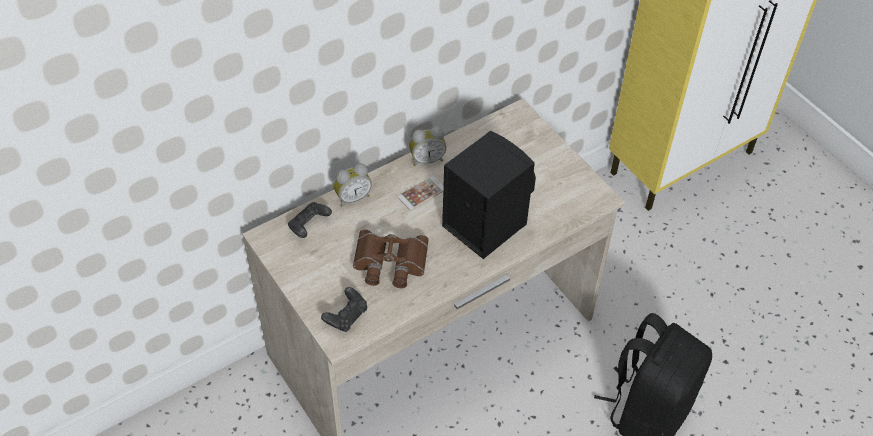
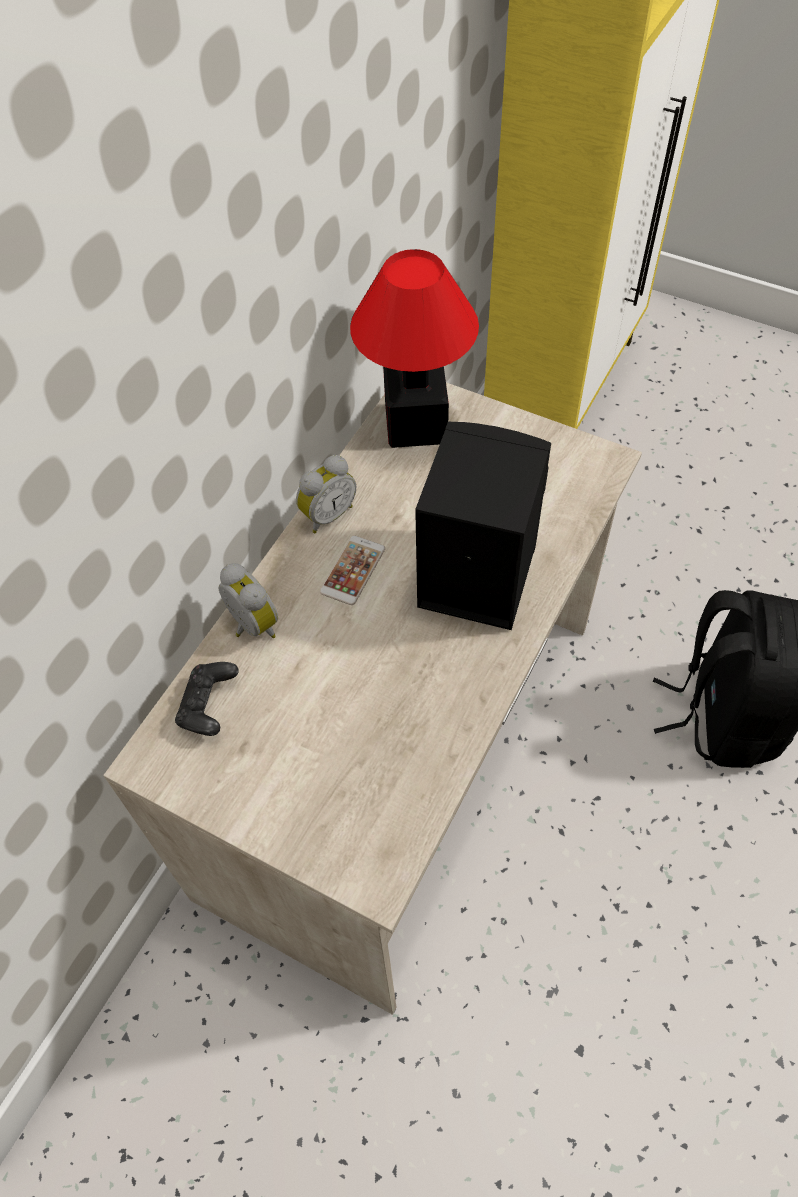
camera: 25 degrees left, 5 degrees up
(346, 316) = (365, 833): black game controller -> none
(352, 197) = (250, 626): alarm clock -> alarm clock turned 75 degrees counterclockwise
(389, 263) = (376, 707): brown binoculars -> none
(507, 132) = (416, 423): none -> table lamp

